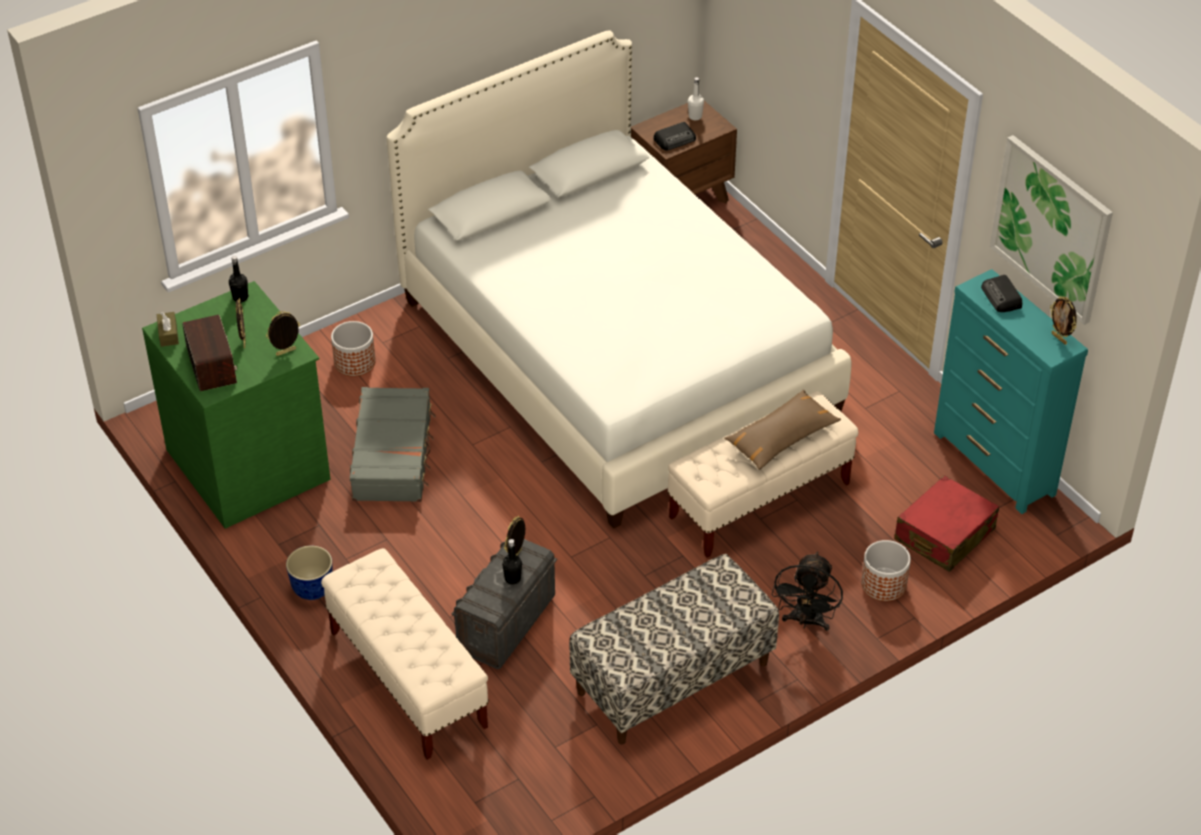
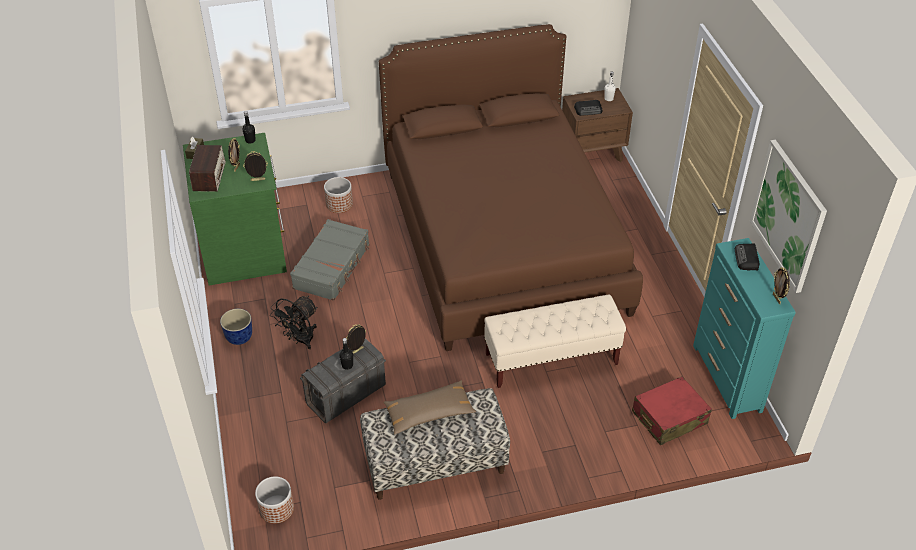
camera: 20 degrees right, 0 degrees up
(407, 679) = (265, 413): beige bench -> none
(617, 355) = (503, 240): white bed -> brown bed
(781, 438) = (568, 319): brown pillow -> brown pillow (429, 413)
(806, 621) = (544, 451): black fan -> black fan (300, 340)
(883, 585) = (610, 441): planter -> planter (276, 509)

